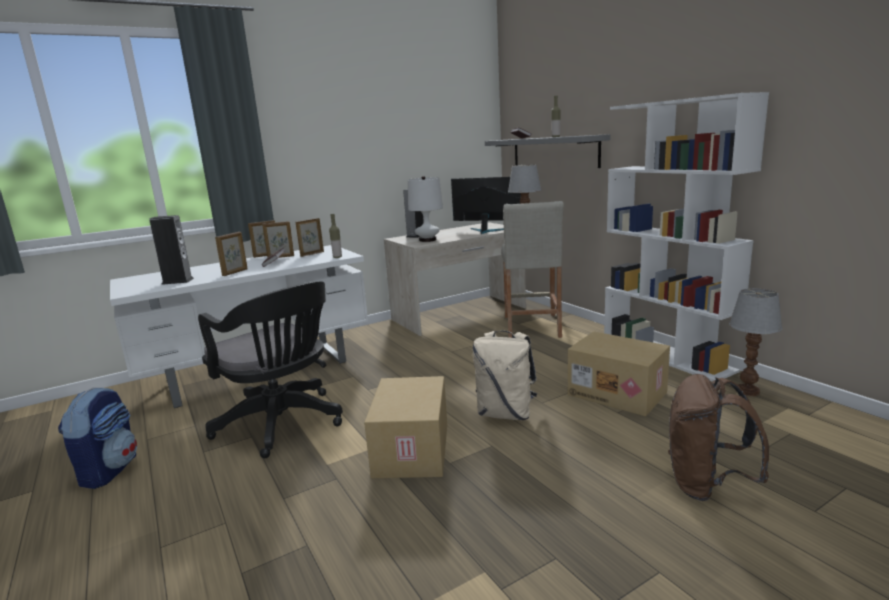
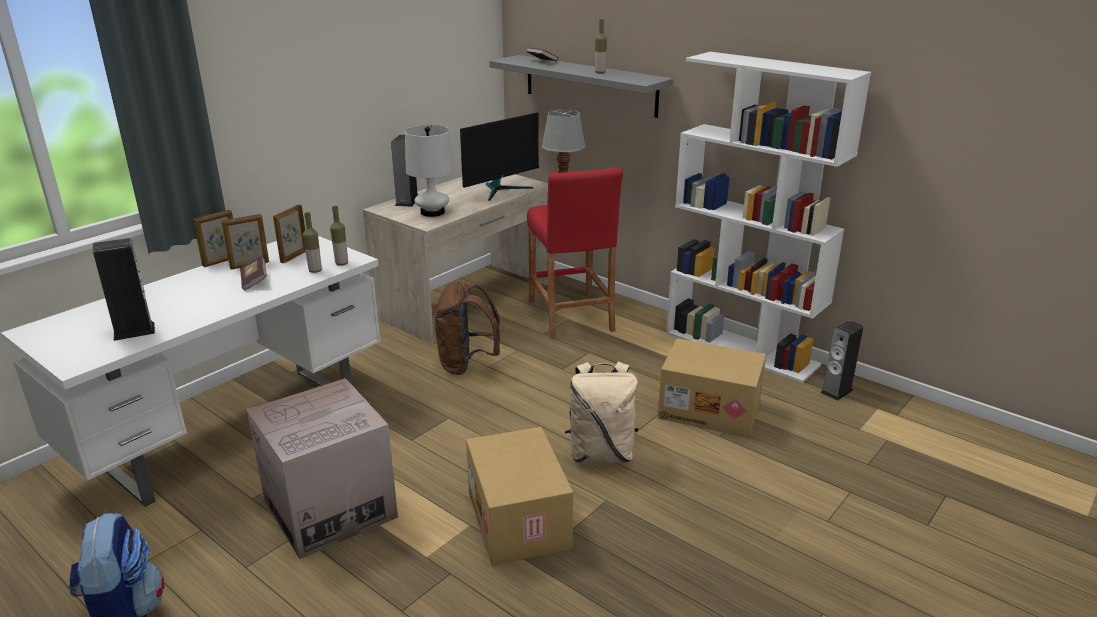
camera: 20 degrees left, 10 degrees up
(235, 272) = (211, 305): picture frame -> none
(283, 424) = (330, 509): black office chair -> cardboard box
(317, 260) = (315, 271): none -> bottle
(486, 231) = (500, 190): monitor -> monitor turned 135 degrees clockwise
(531, 326) = (570, 316): beige stool -> red stool
(706, 485) = (832, 513): brown backpack -> brown backpack (466, 364)
(748, 391) = (836, 391): table lamp -> speaker

